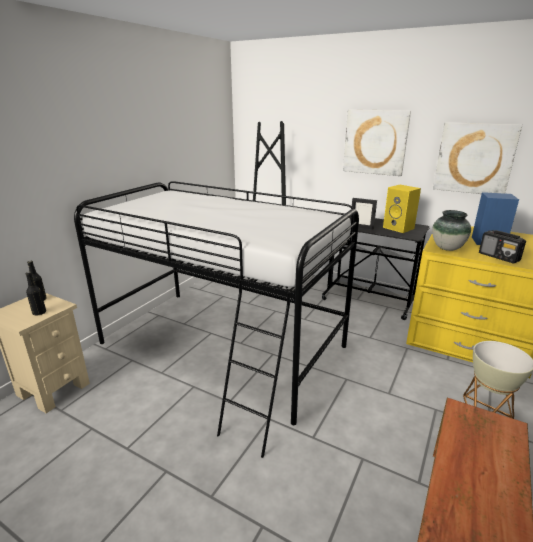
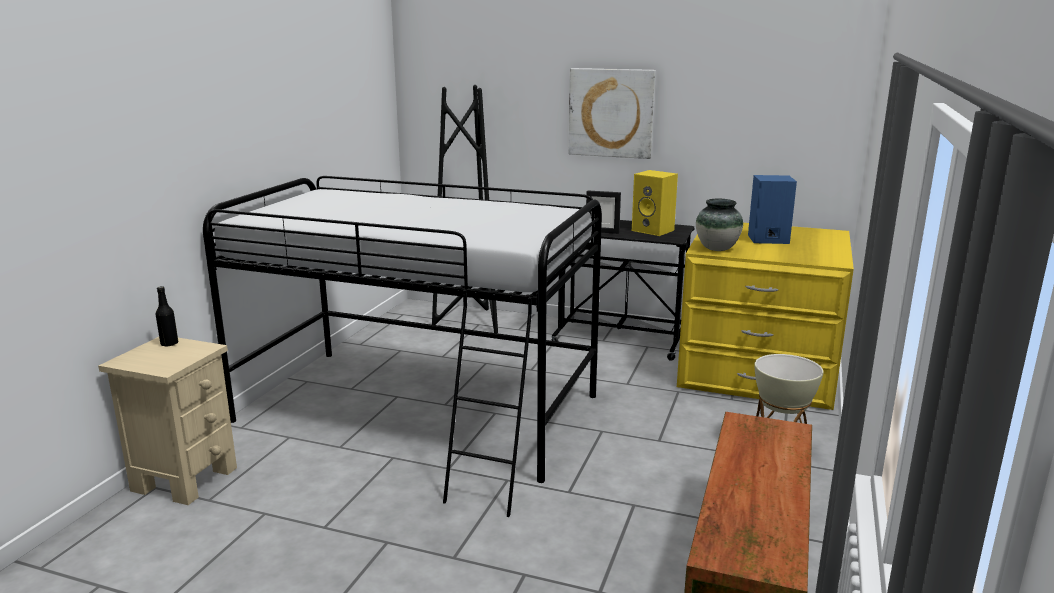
camera: 10 degrees left, 5 degrees down
(39, 313) = (180, 357): black bottle -> none
(474, 158) = (742, 132): picture -> none
(499, 257) = (779, 255): radio -> none

